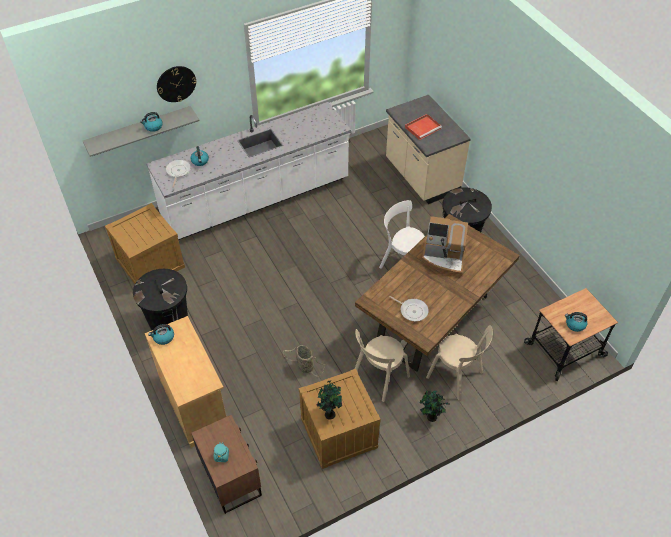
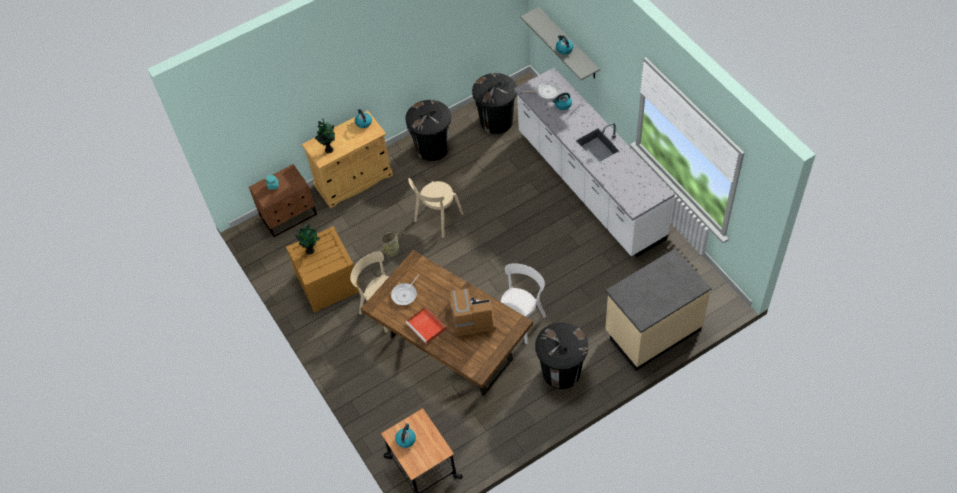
camera: 90 degrees right, 5 degrees up
(150, 263) = (496, 121): crate -> black trash can
(176, 83) = (595, 42): wall clock -> none
(423, 127) = (649, 285): red tray -> red tray (426, 326)
(431, 417) = (344, 351): potted plant -> potted plant (328, 149)
(444, 257) = (472, 317): coffee machine -> coffee machine turned 75 degrees clockwise
(456, 376) = (387, 371): beige chair -> beige chair (437, 219)

